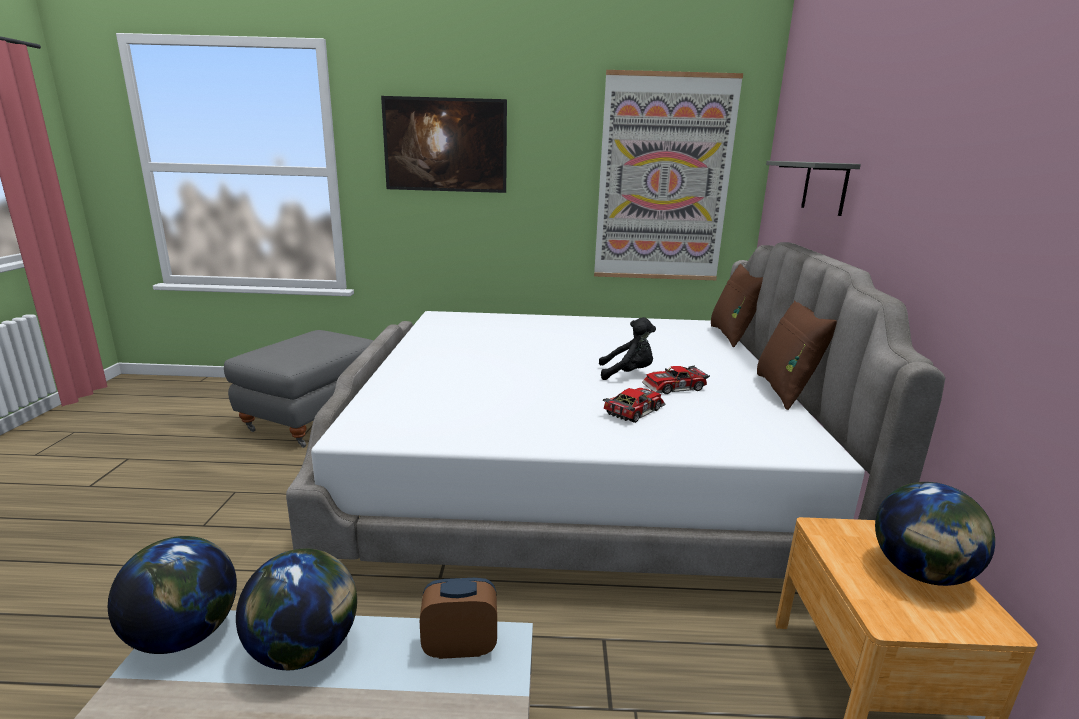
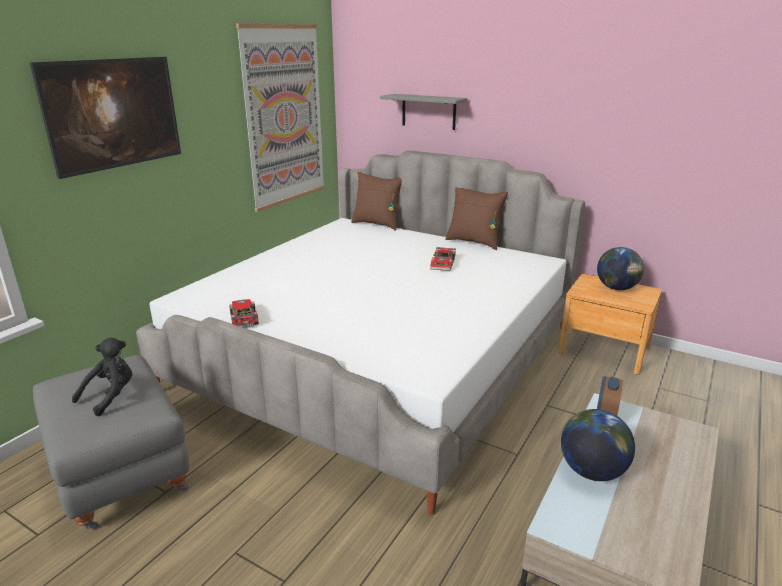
camera: 60 degrees left, 5 degrees up
(185, 634) = (561, 522): globe -> none
(627, 374) = (409, 269): black plush toy -> black plush toy (111, 396)
(632, 410) = (466, 284): toy car -> toy car (242, 318)

